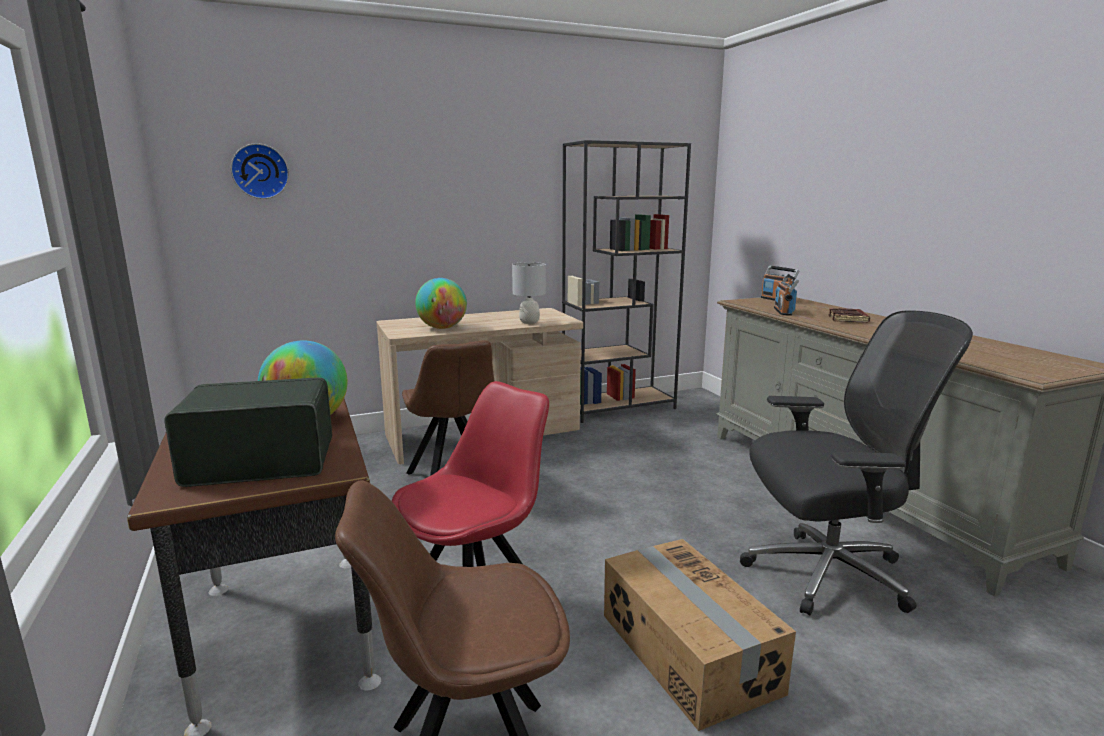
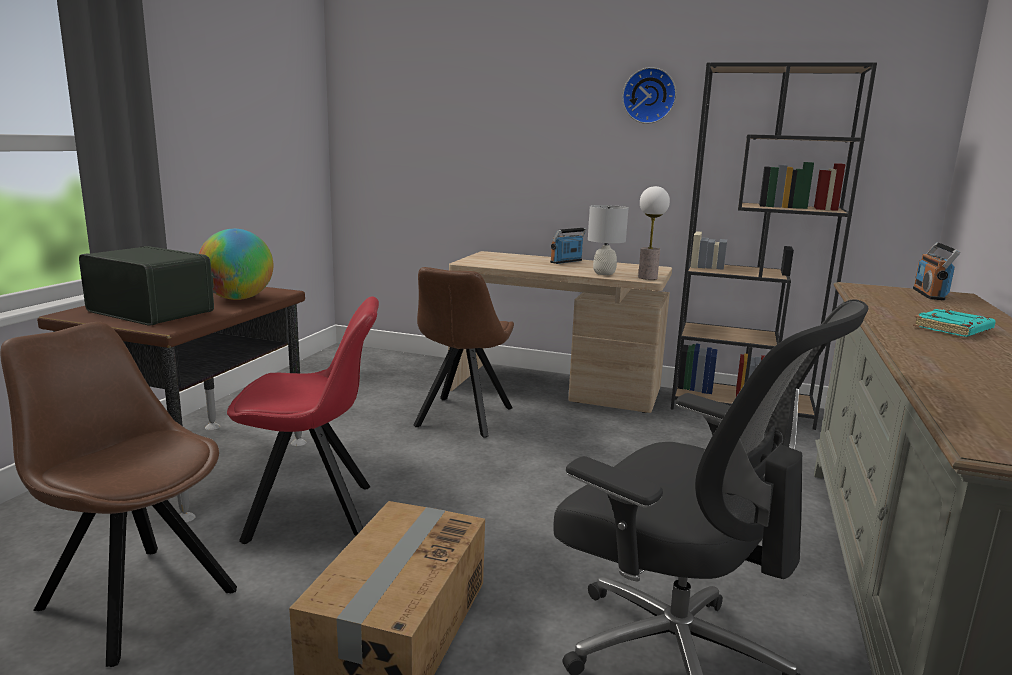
camera: 40 degrees right, 0 degrees up
(260, 171) = (402, 101): wall clock -> wall clock (649, 96)
(442, 328) = (513, 264): globe -> none
(563, 319) = (648, 277): none -> table lamp
(783, 311) = (879, 305): radio -> radio (566, 261)
(848, 319) = (953, 329): brown book -> turquoise book

